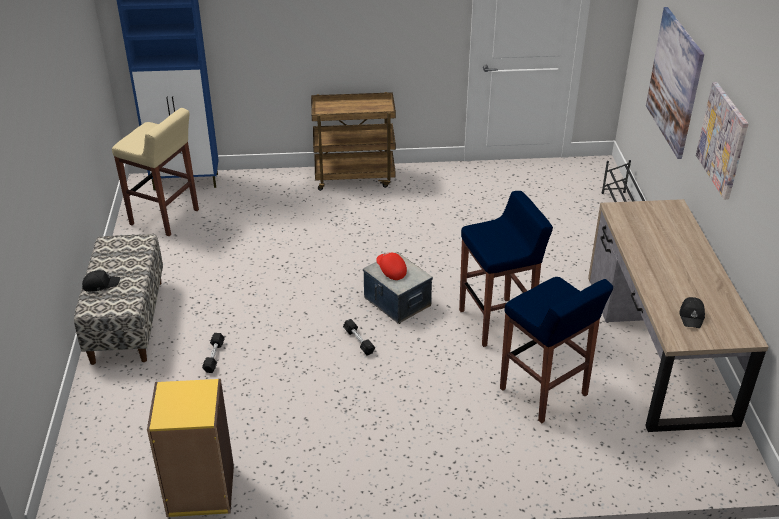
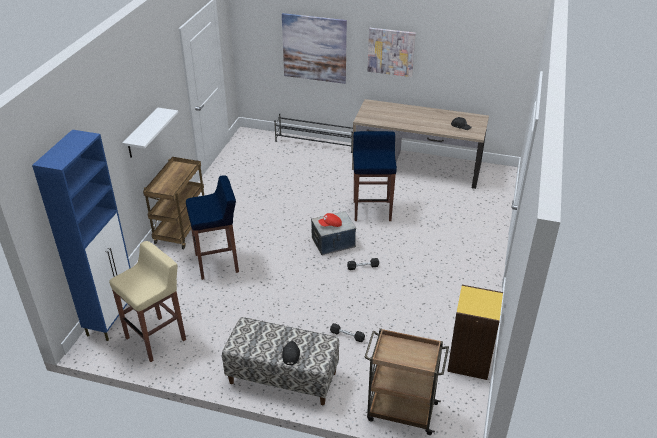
camera: 70 degrees left, 0 degrees up
(91, 434) = (400, 411): none -> brown cart
(338, 32) = (142, 133): none -> white shelf
(544, 393) = (436, 211): blue stool -> blue stool (218, 263)

